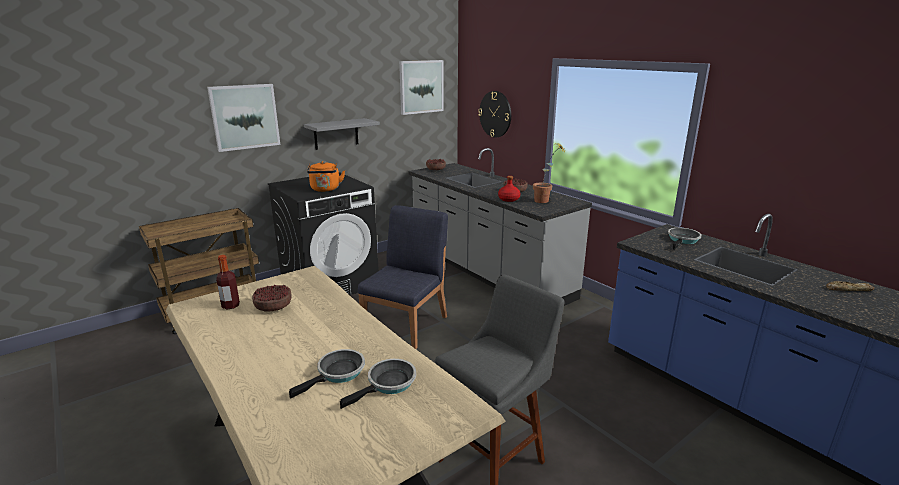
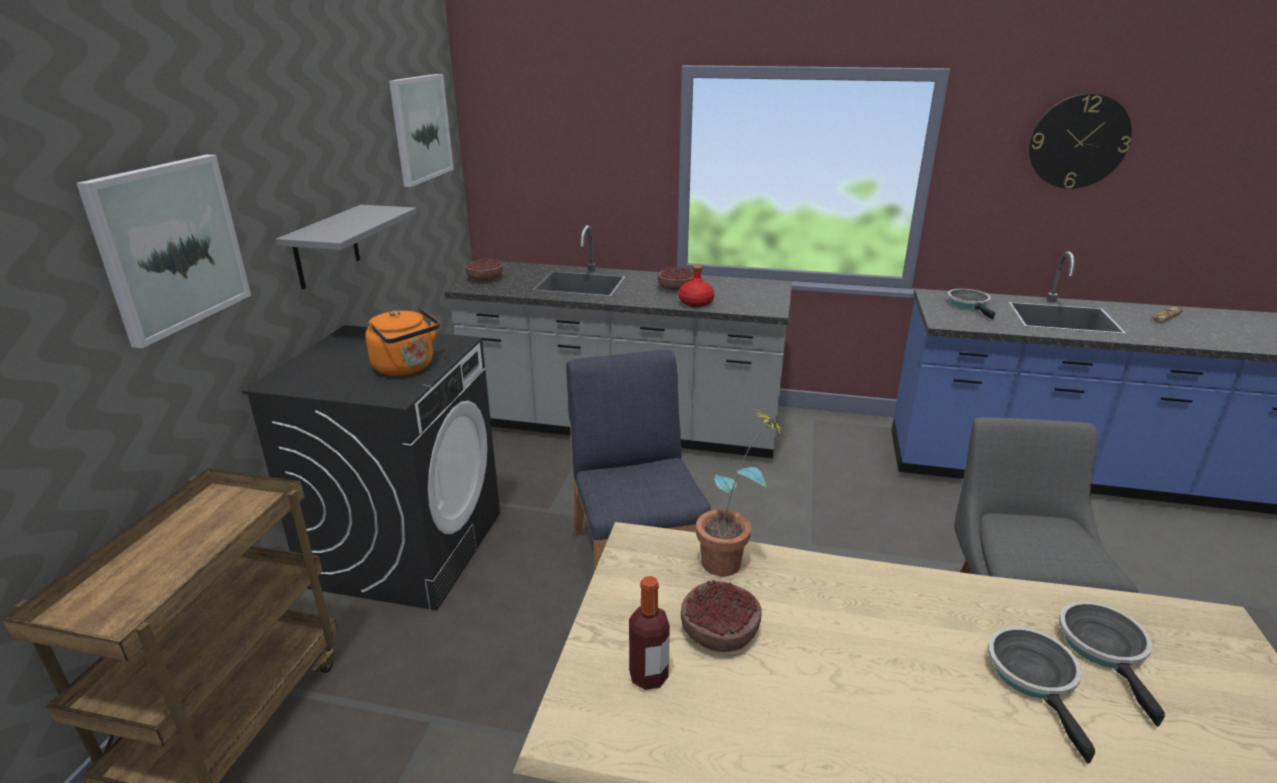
camera: 40 degrees left, 5 degrees up
(495, 114) = (560, 165): wall clock -> wall clock (1078, 142)
(546, 201) = (743, 293): potted plant -> potted plant (733, 560)

